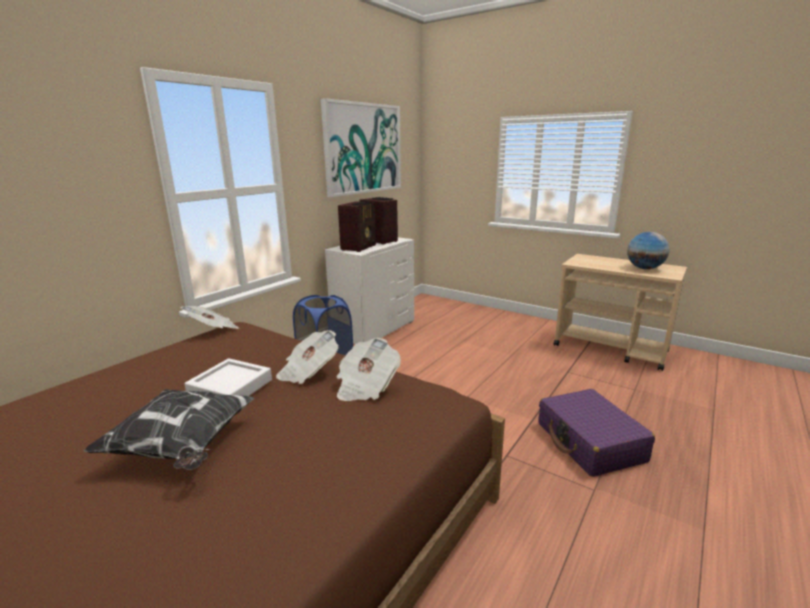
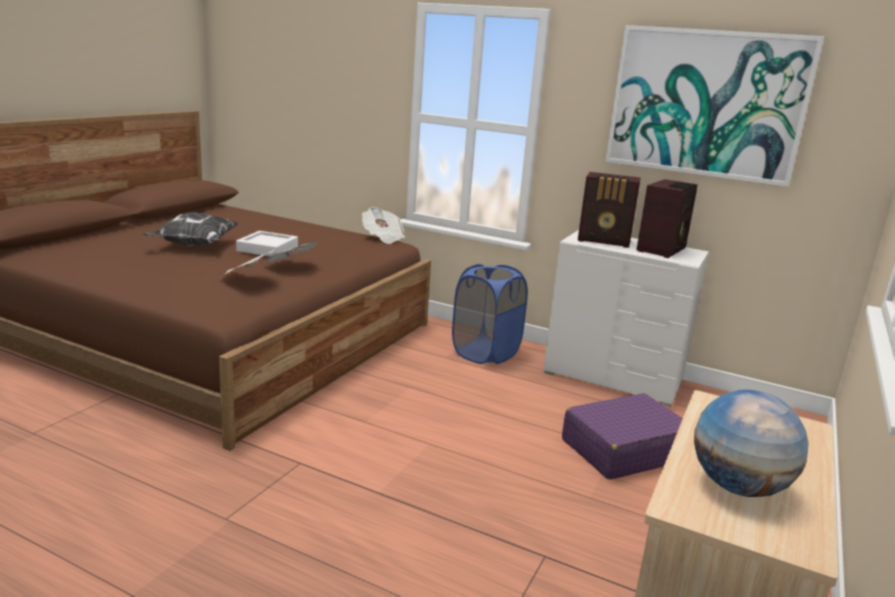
camera: 80 degrees right, 0 degrees up
(589, 442) = (321, 536): purple suitcase -> purple suitcase (624, 450)

